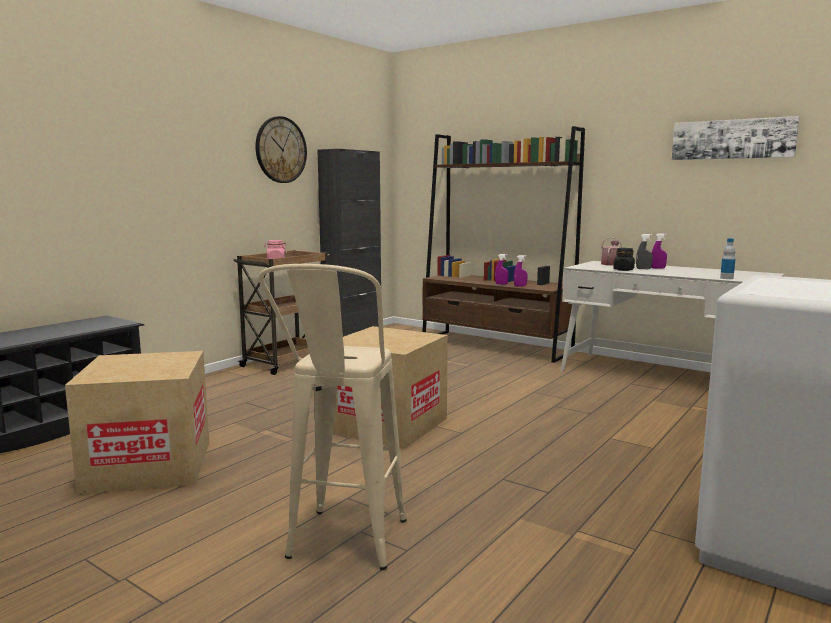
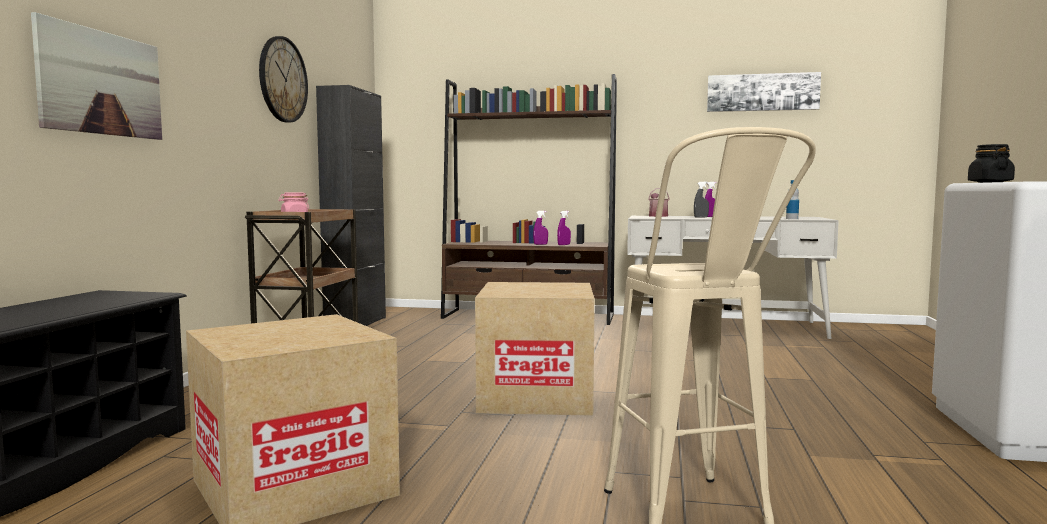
camera: 25 degrees left, 5 degrees down
(109, 177) = (101, 83): none -> picture
(623, 270) = (687, 218): black jar -> black jar (989, 182)

